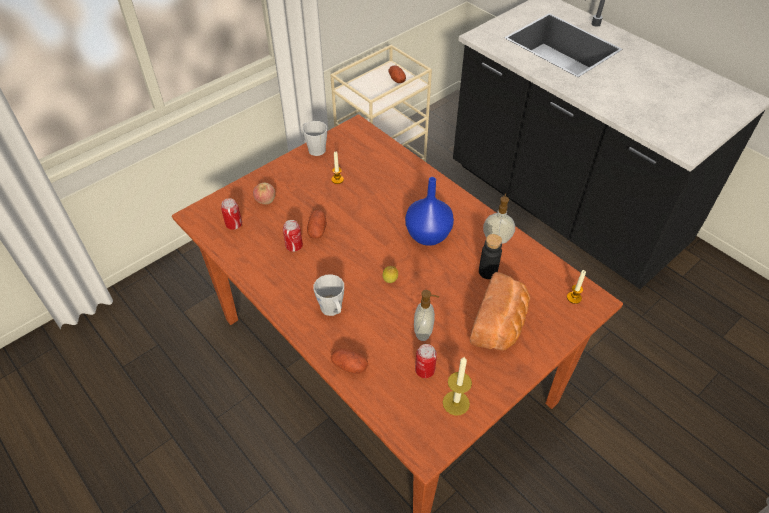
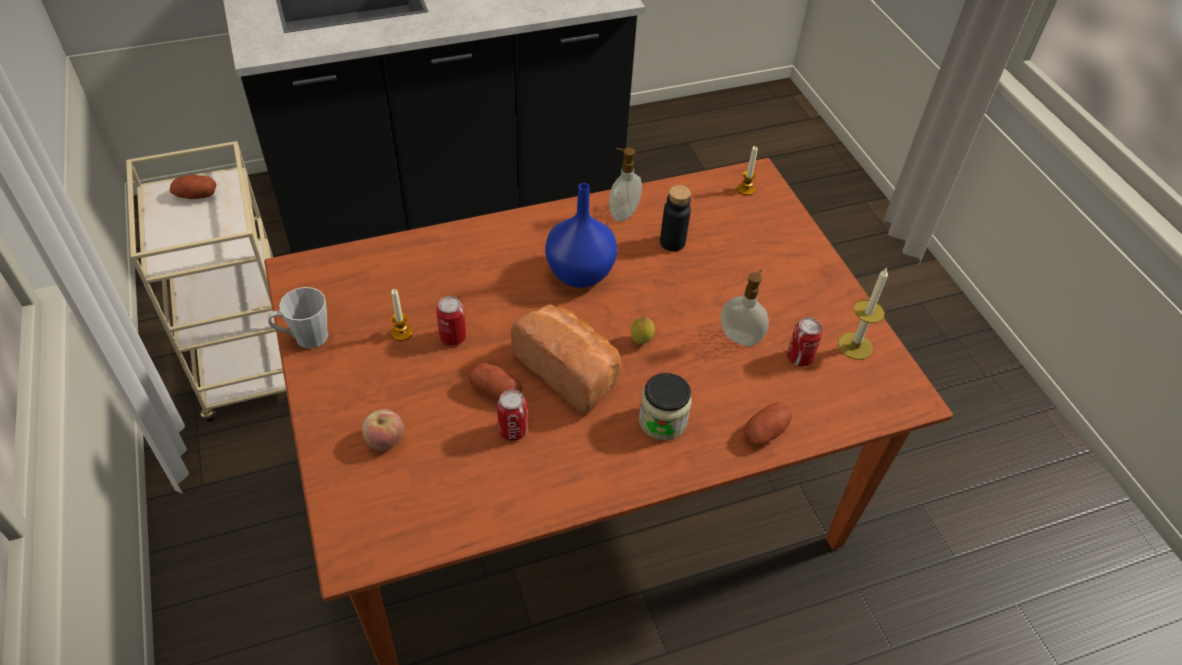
camera: 70 degrees left, 0 degrees up
(234, 224) = (414, 500): can -> can (453, 337)
(332, 310) = (662, 421): grey mug -> jar
(500, 325) = (759, 264): bread -> bread (570, 370)

